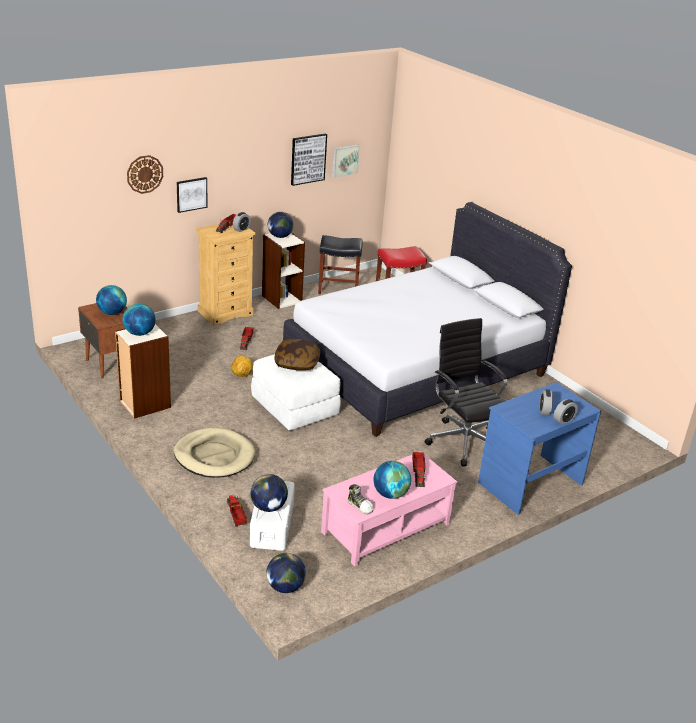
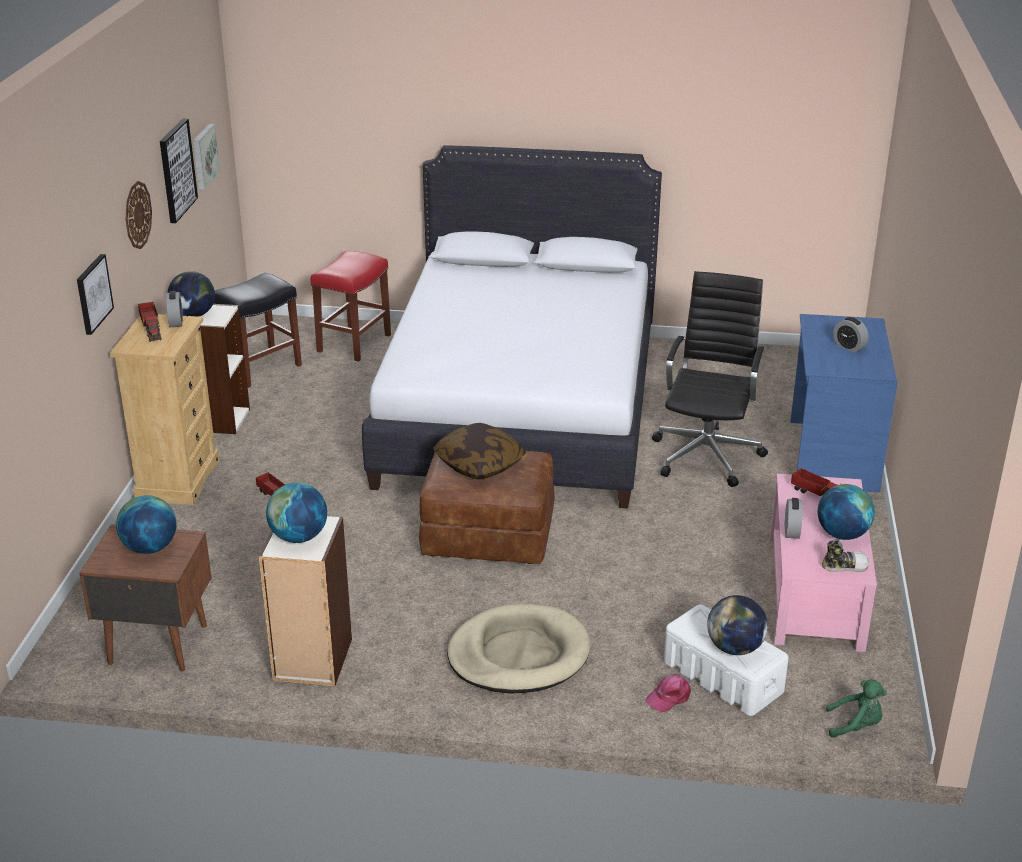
camera: 45 degrees left, 0 degrees up
(145, 174) = (45, 283): wall clock -> wall clock (137, 215)
(236, 515) = (669, 697): toy truck -> pink cap
(242, 375) = (356, 541): football -> none
(285, 587) = (856, 726): globe -> green plush toy
(295, 407) = (489, 535): white ottoman -> brown ottoman
(463, 441) = (707, 454): black office chair -> black office chair turned 90 degrees clockwise
(563, 420) = (879, 346): alarm clock -> alarm clock (791, 531)

